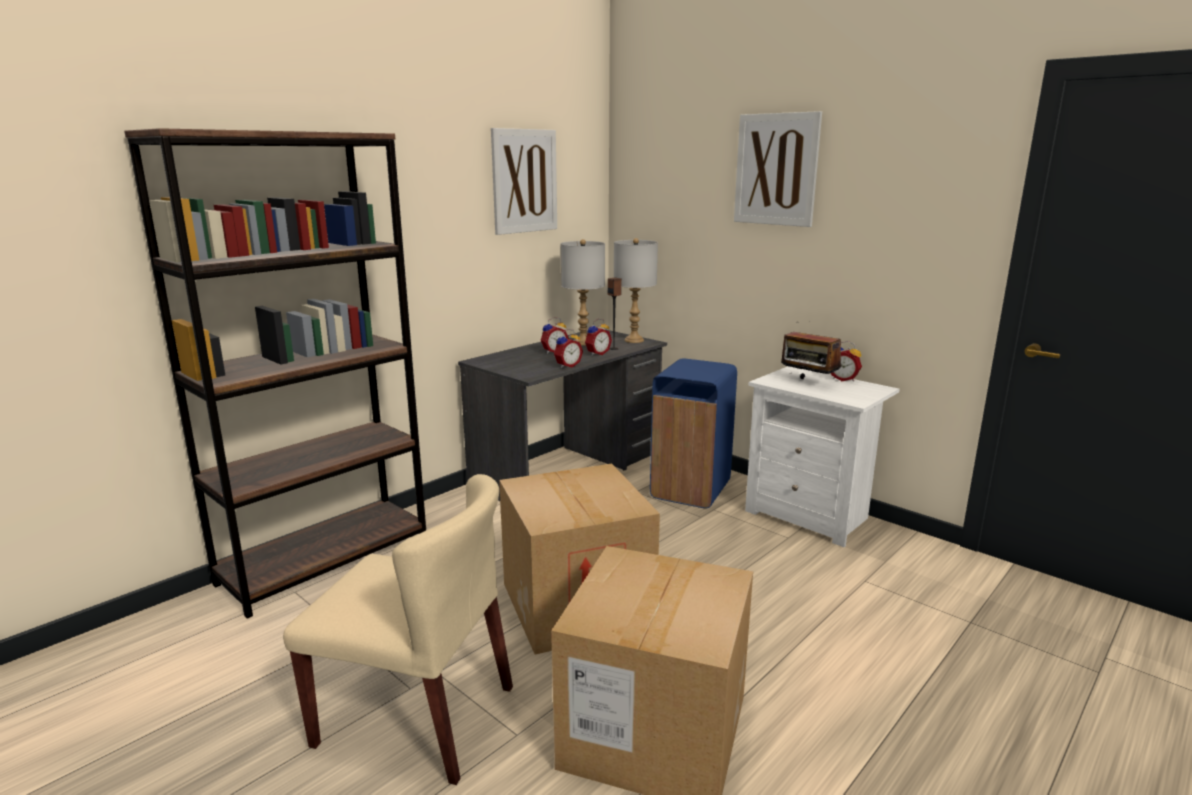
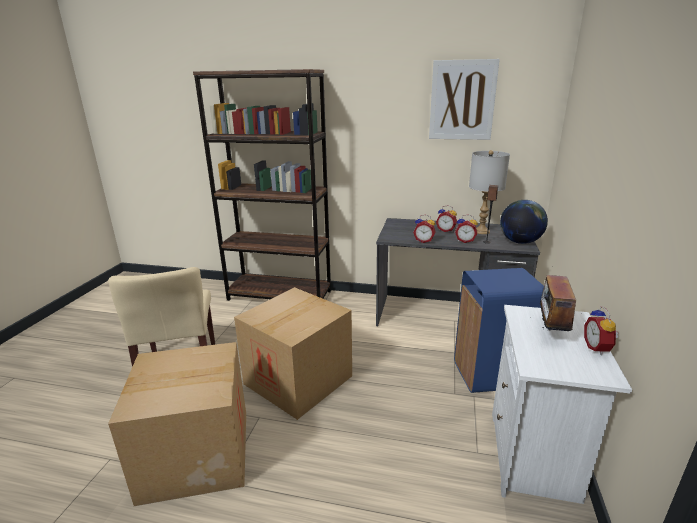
camera: 60 degrees right, 5 degrees up
(633, 340) = (520, 242): grey table lamp -> globe
(776, 169) = (628, 98): picture -> none

